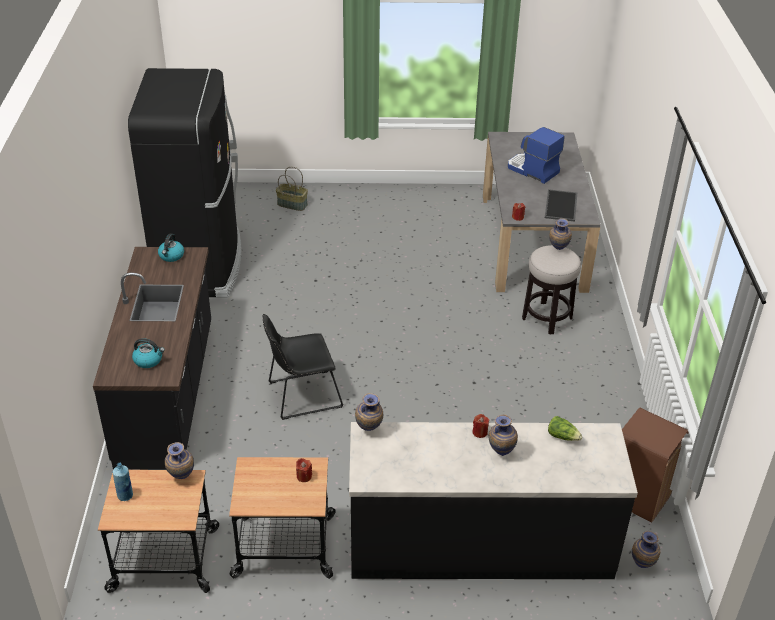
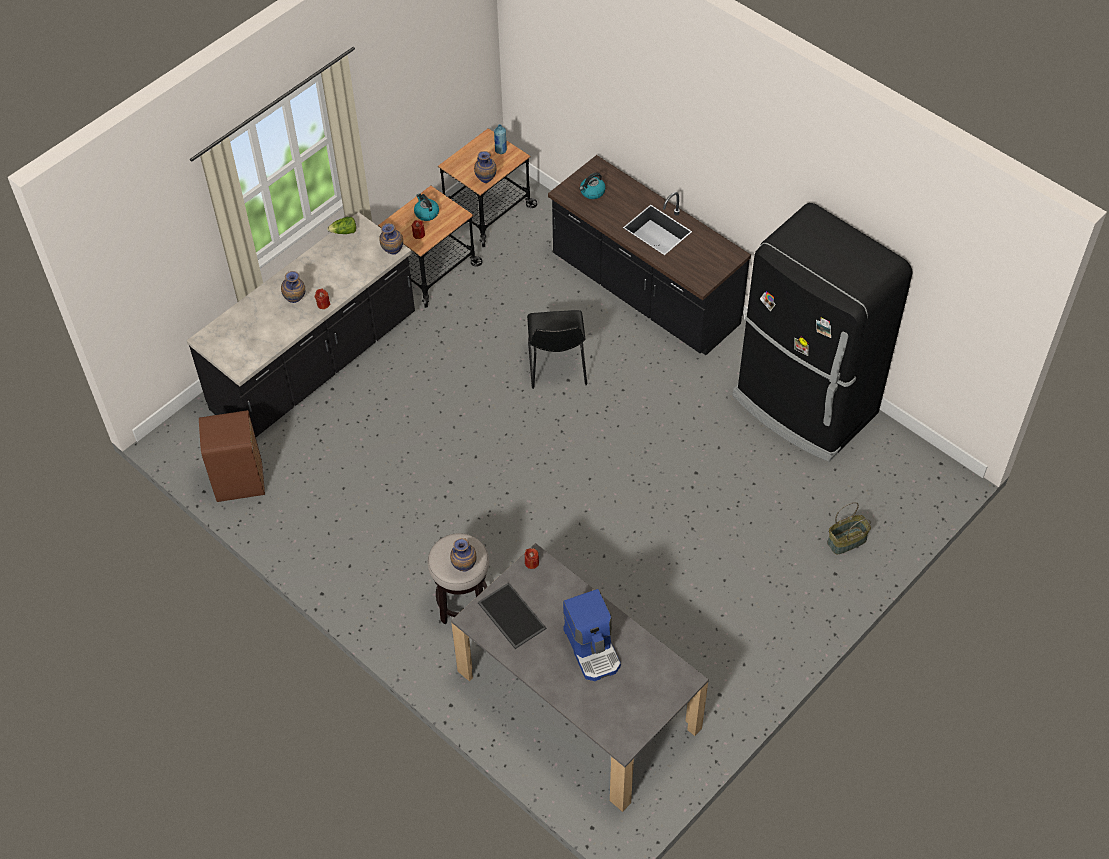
camera: 135 degrees right, 15 degrees up
(171, 256) = (712, 268): kettle -> kettle (426, 213)
(301, 395) = (557, 366): black chair -> black chair turned 150 degrees clockwise
(532, 170) = (593, 649): coffee machine -> coffee machine turned 75 degrees clockwise
(562, 436) = (267, 342): lettuce -> lettuce (344, 232)
(642, 565) = (197, 433): vase -> none

